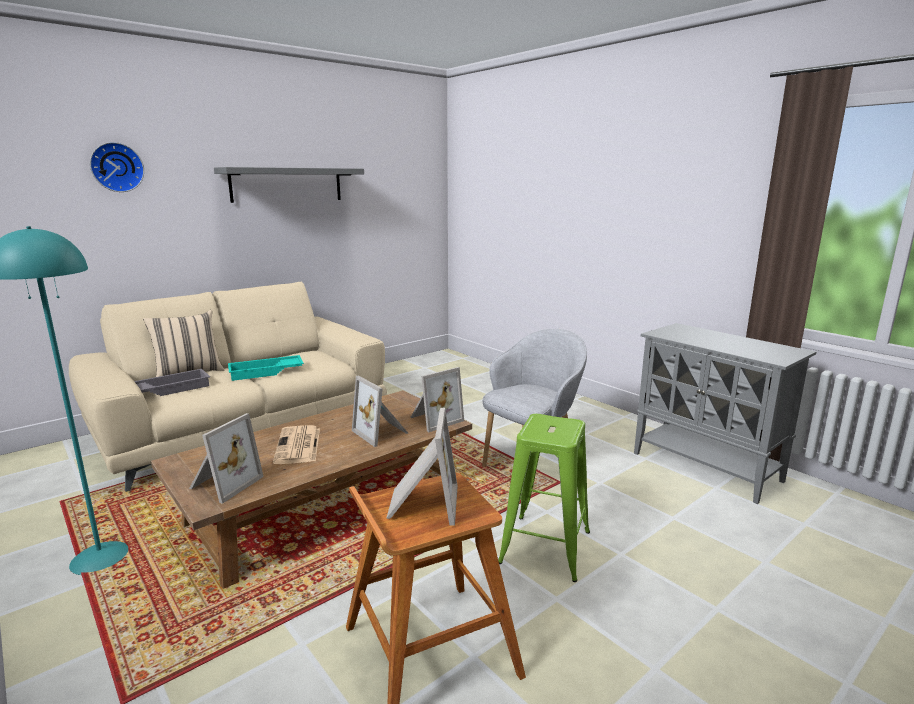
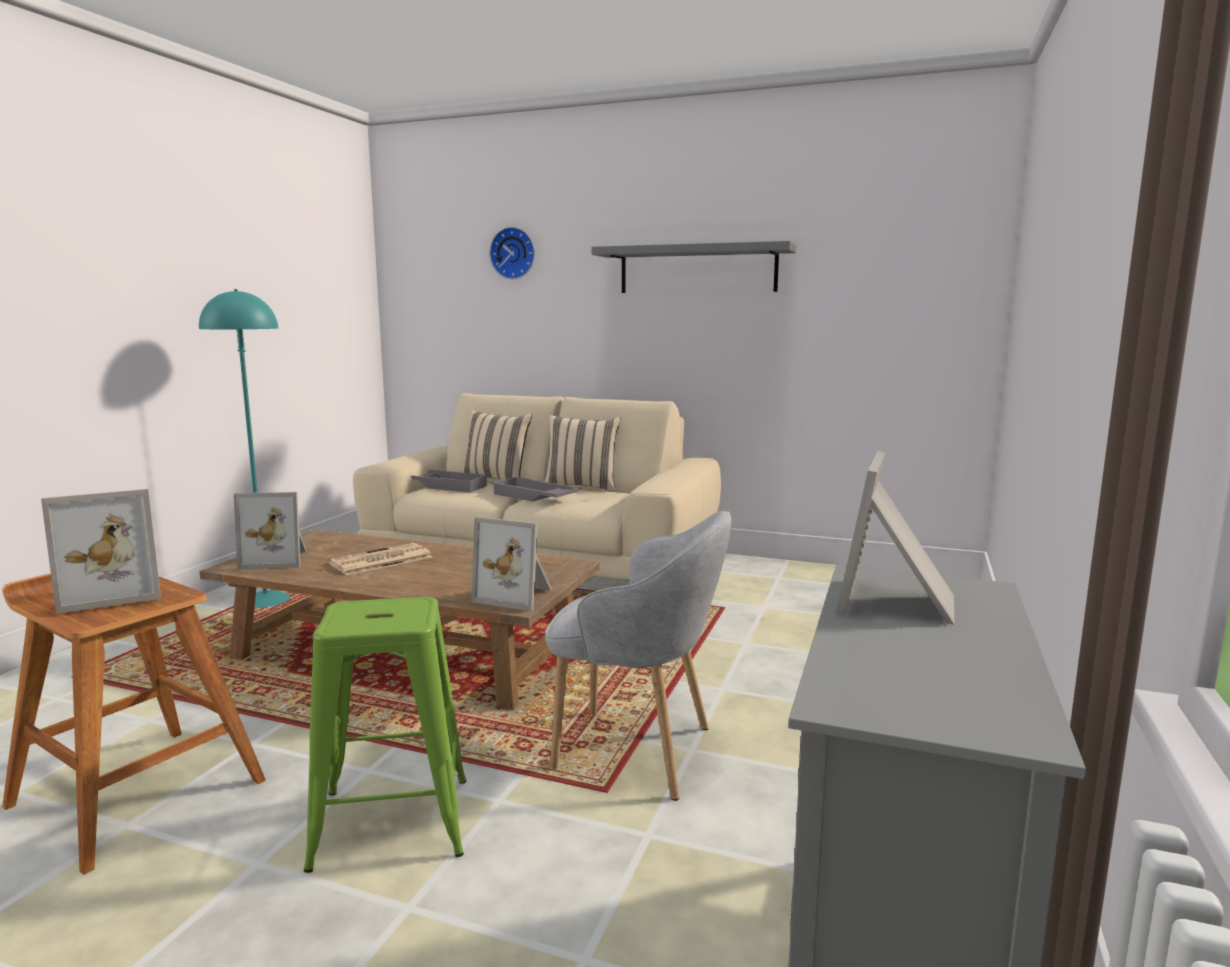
camera: 60 degrees right, 5 degrees down
(266, 357) = (582, 487): none -> beige pillow
(266, 372) = (533, 497): turquoise tray -> grey tray
(382, 432) = (447, 582): picture frame -> picture frame (899, 602)

